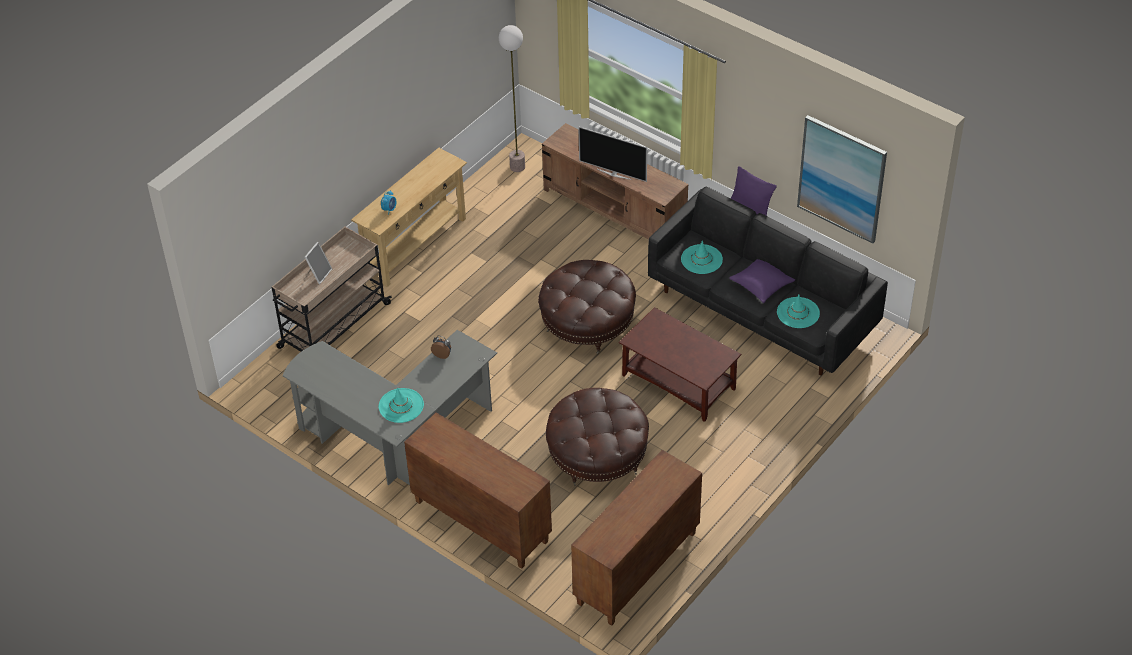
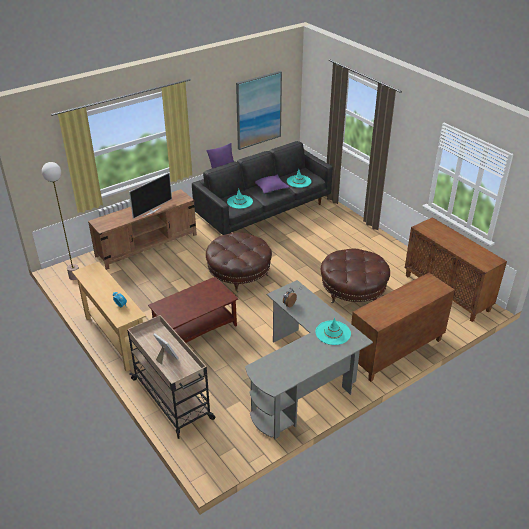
camera: 75 degrees left, 10 degrees down
(679, 382) = (305, 249): brown coffee table -> brown coffee table (196, 329)

